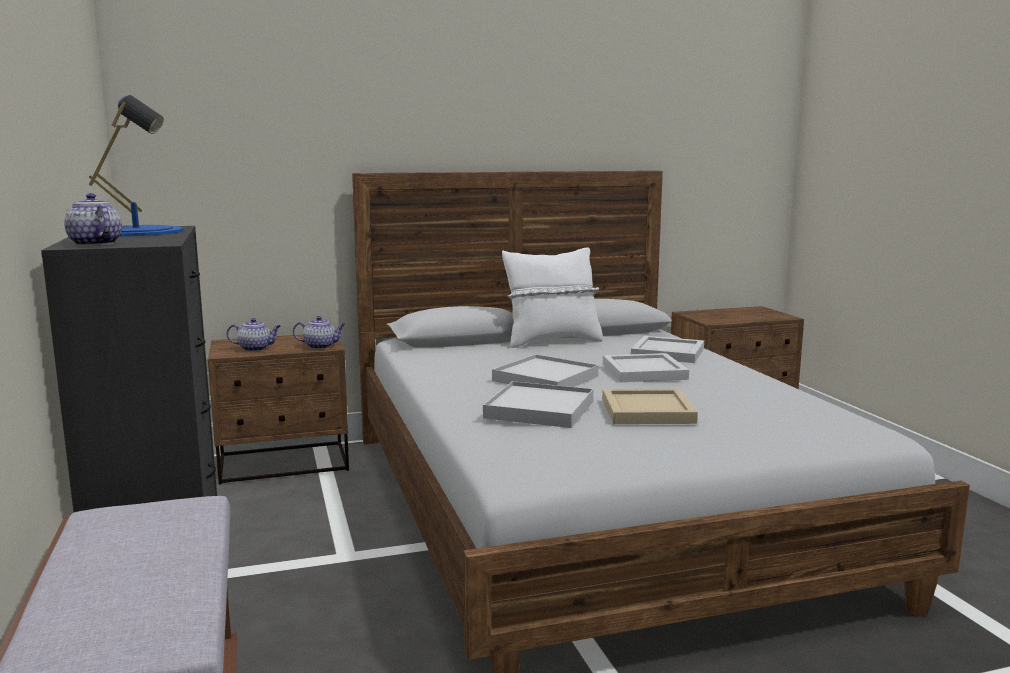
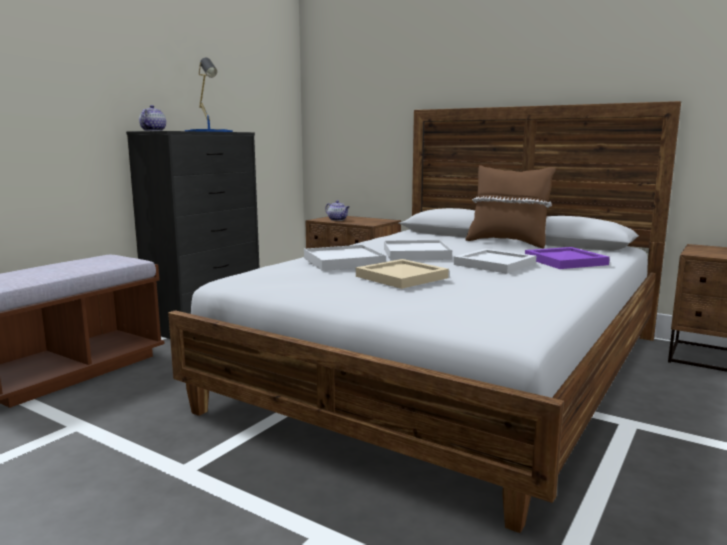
camera: 50 degrees right, 0 degrees up
(321, 346) = (368, 223): teapot -> none
(551, 341) = (507, 242): white pillow -> brown pillow
(668, 353) = (565, 261): white tray -> purple tray

